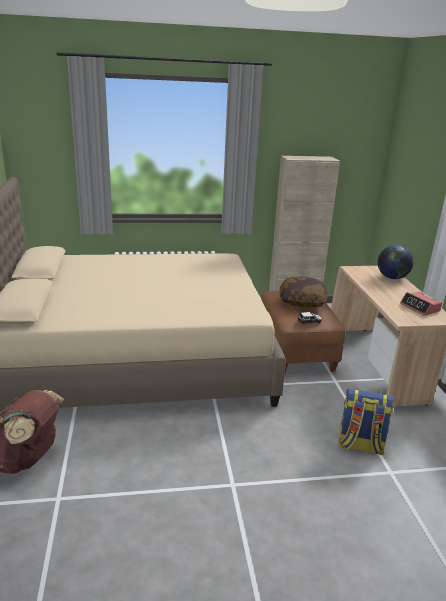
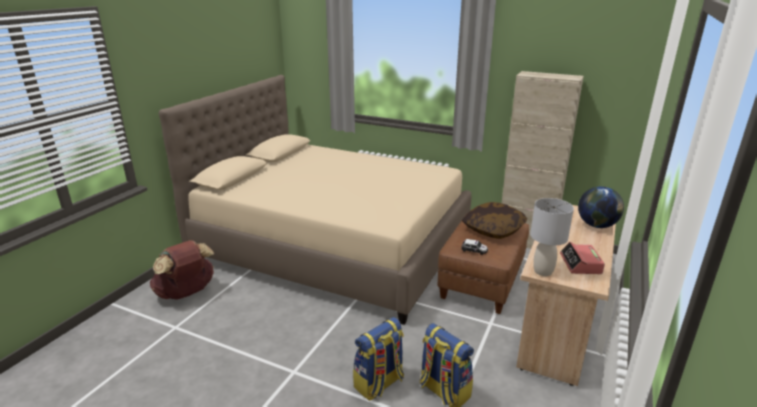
camera: 35 degrees right, 0 degrees up
(311, 461) = (379, 384): none -> backpack
(407, 319) = (542, 271): none -> grey table lamp

